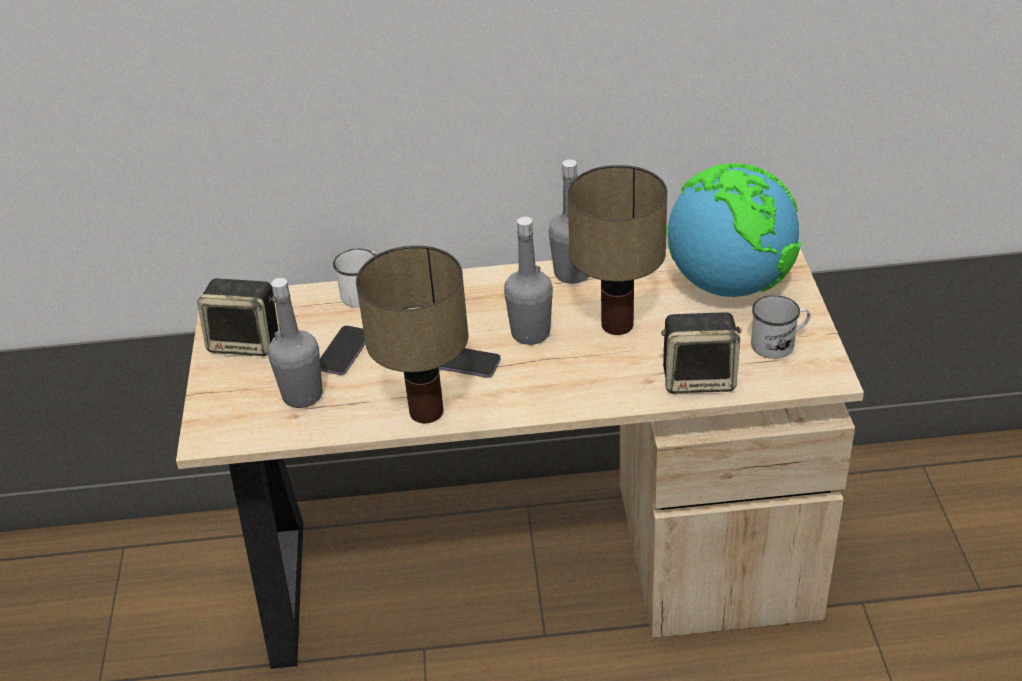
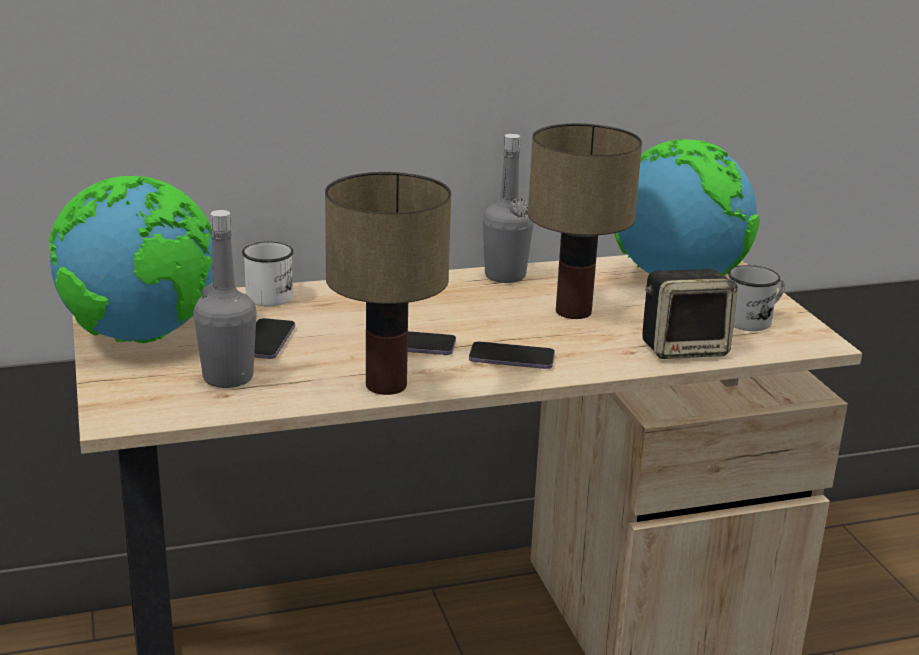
camera: 15 degrees left, 15 degrees down
(246, 342) = (142, 337): speaker -> globe
(530, 333) = (480, 320): grey bottle -> none
(541, 384) = (511, 358): none -> phone

